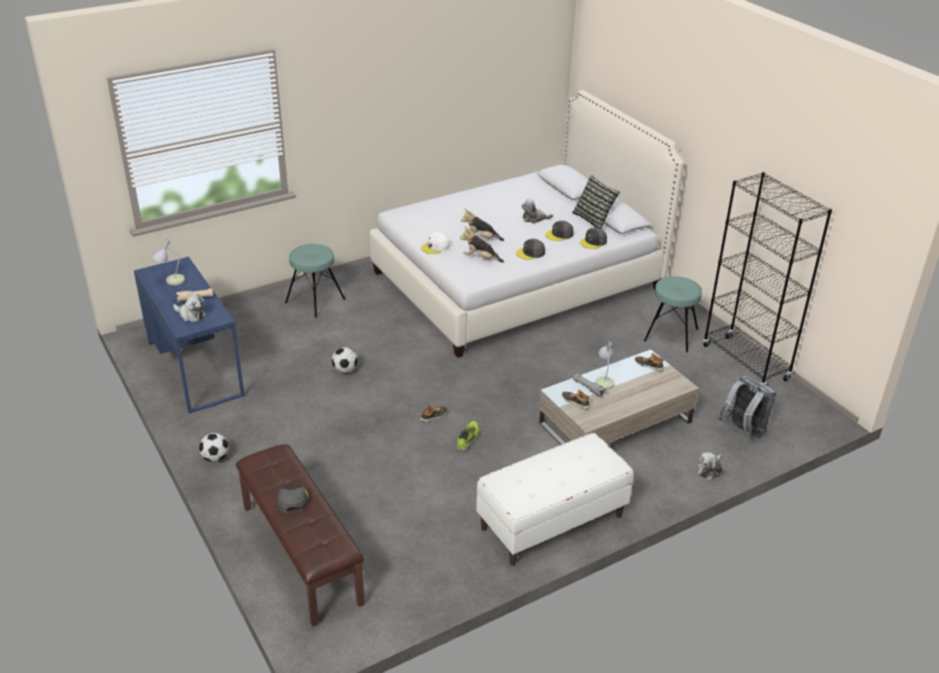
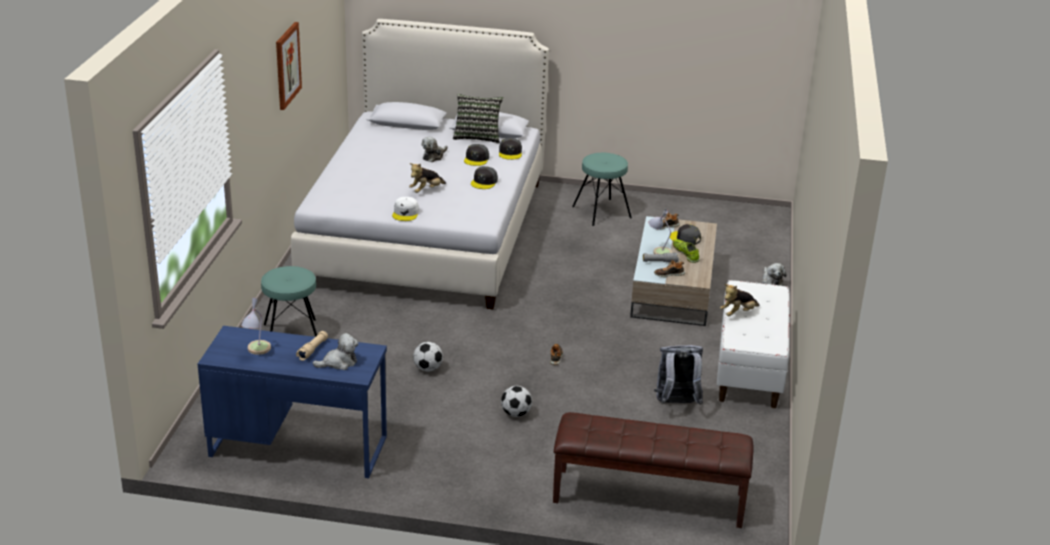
camera: 50 degrees left, 5 degrees down
(215, 458) = (460, 490): football -> football (516, 413)
(292, 500) = (650, 437): grey cap -> grey cap (685, 238)
(424, 95) = (287, 65): none -> picture
(468, 438) = (606, 355): shoe -> shoe (686, 254)
(480, 259) = (457, 204): plush toy -> plush toy (738, 313)
(743, 431) = (748, 247): grey backpack -> grey backpack (676, 404)
(745, 363) = (676, 205): black bookcase -> none

